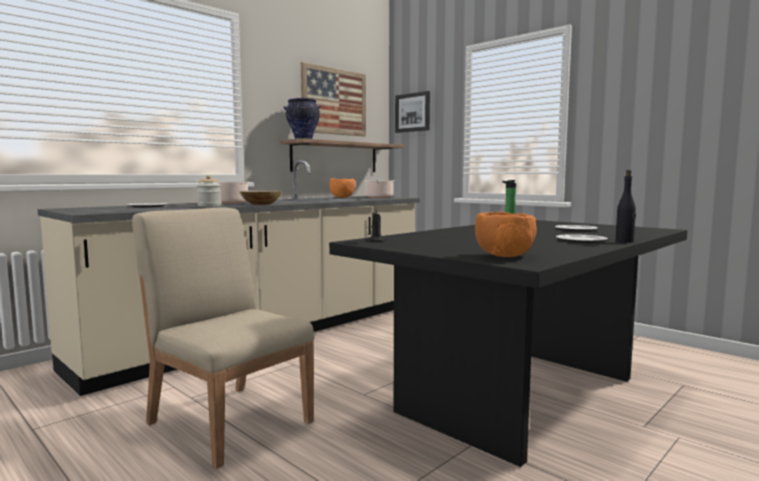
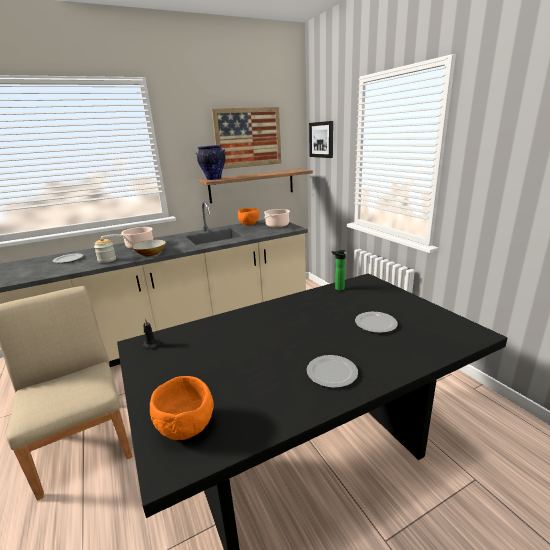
camera: 20 degrees right, 15 degrees up
(624, 241) = (375, 384): black bottle -> none

